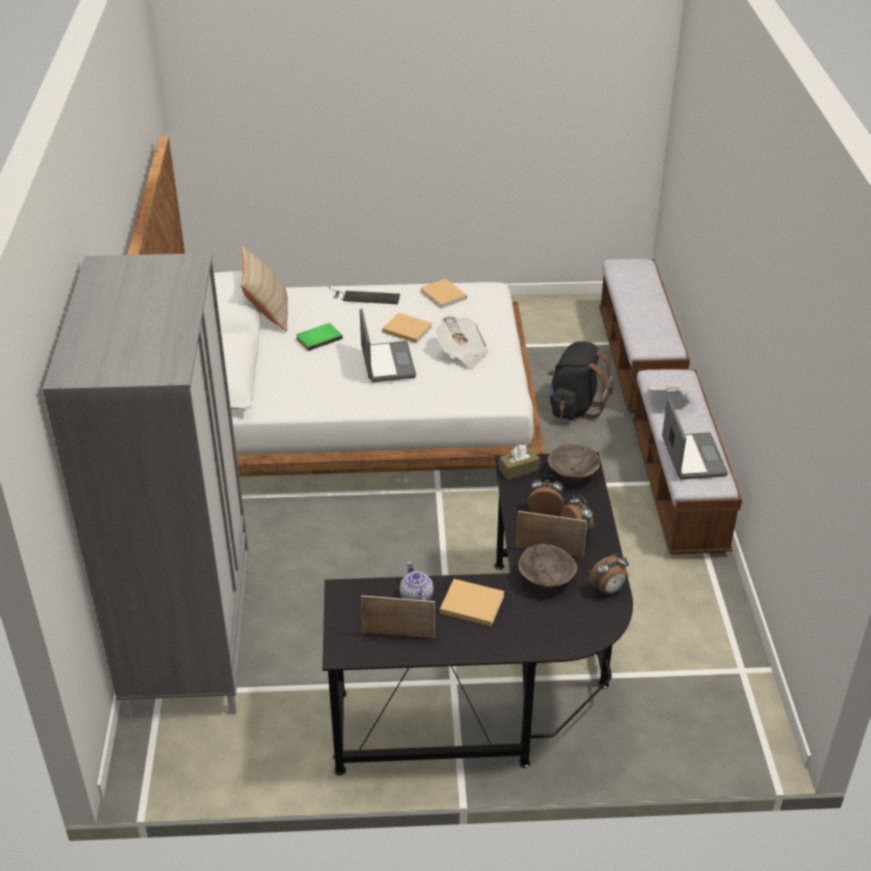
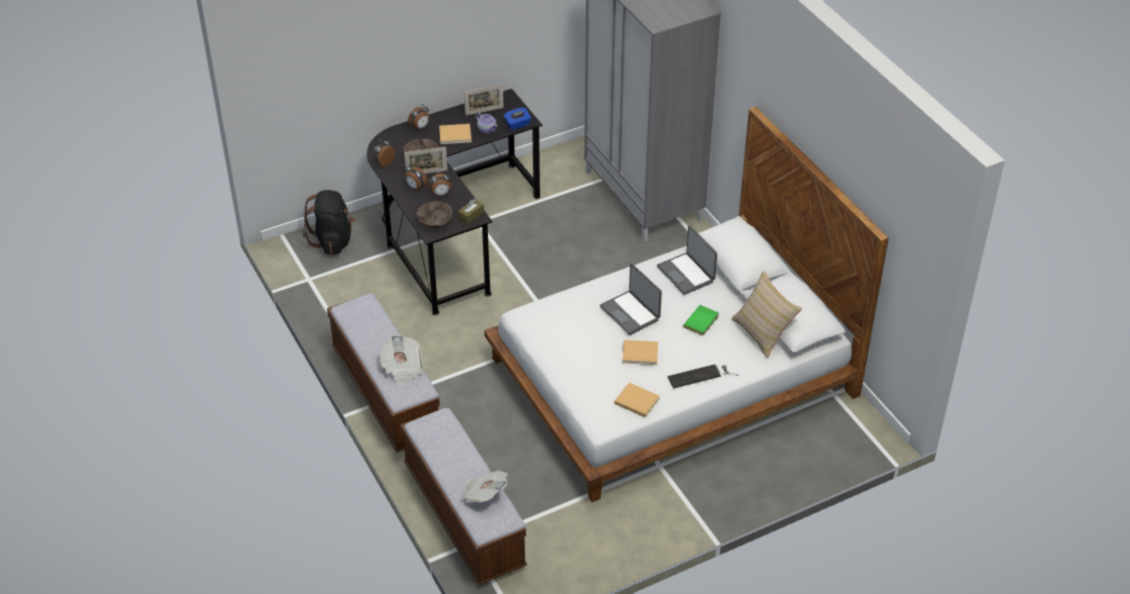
camera: 155 degrees right, 5 degrees up
(362, 590) = (517, 125): none -> blue tissue box
(462, 353) = (580, 341): newspaper -> newspaper (484, 494)
(521, 638) = (420, 128): none -> alarm clock
(574, 407) = (497, 443): black backpack -> black backpack (333, 241)
(692, 457) = (370, 322): laptop -> laptop (686, 274)

